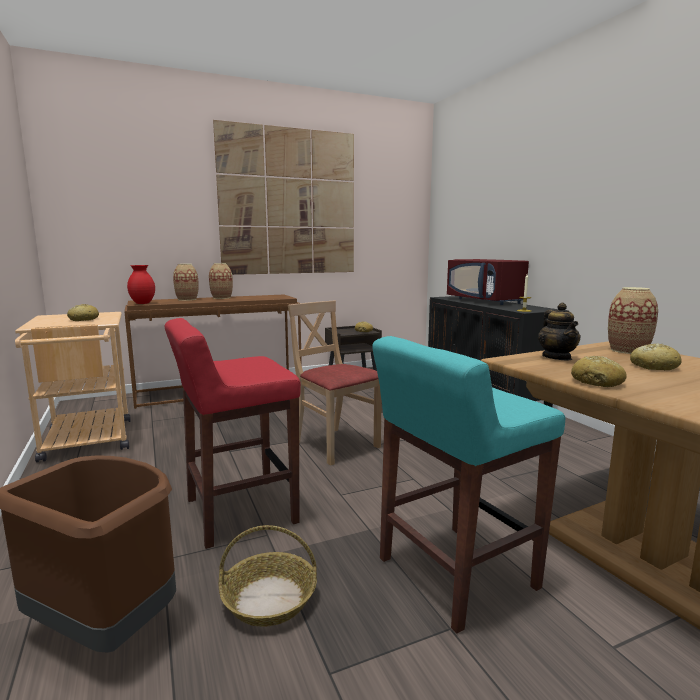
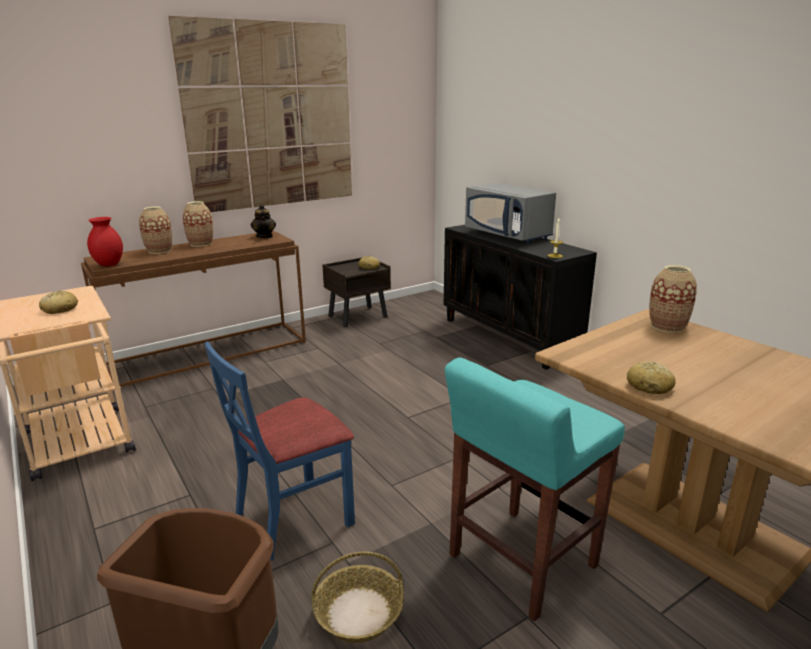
camera: 10 degrees left, 10 degrees up
(238, 511) = (293, 519): red stool -> blue chair
(335, 445) = (368, 421): beige chair -> none
(485, 301) = (508, 235): red microwave -> grey microwave
(557, 357) = (605, 345): teapot -> teapot (264, 236)
(653, 366) = (693, 354): bread -> none

